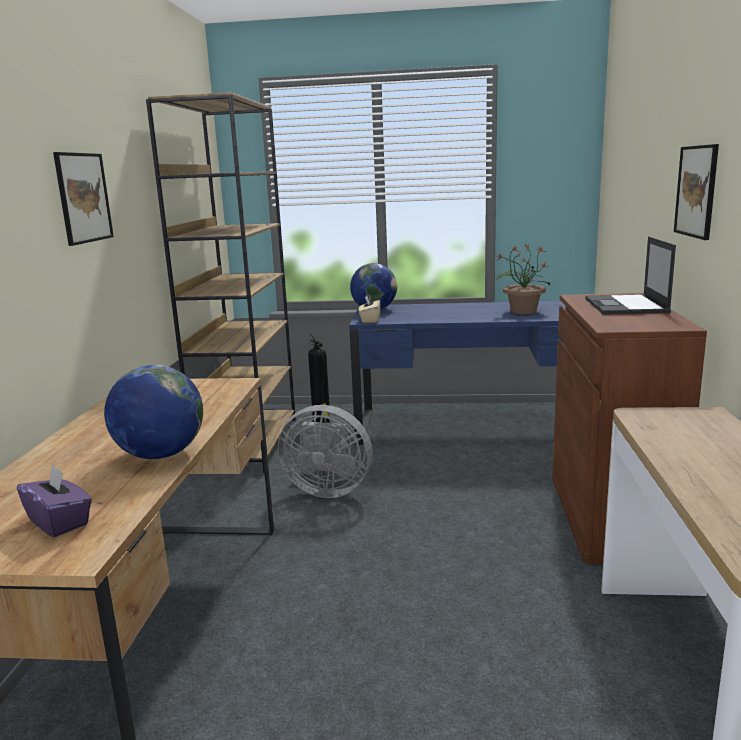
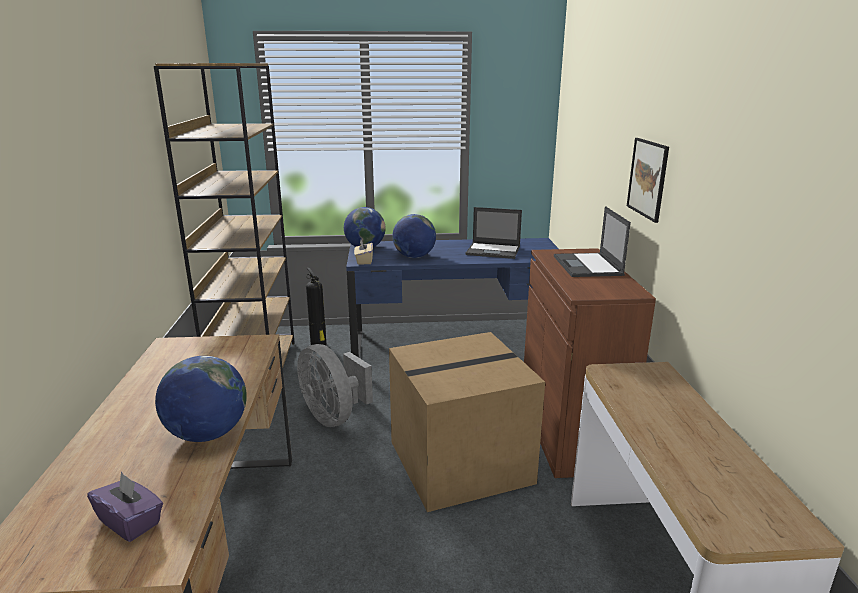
camera: 10 degrees left, 5 degrees up
(83, 198) = (105, 176): picture -> none
(328, 489) = (334, 416): grey fan -> grey fan turned 45 degrees clockwise
(428, 316) = (414, 257): none -> globe
(469, 539) = (461, 460): none -> cardboard box
(523, 311) = (494, 251): potted plant -> laptop

